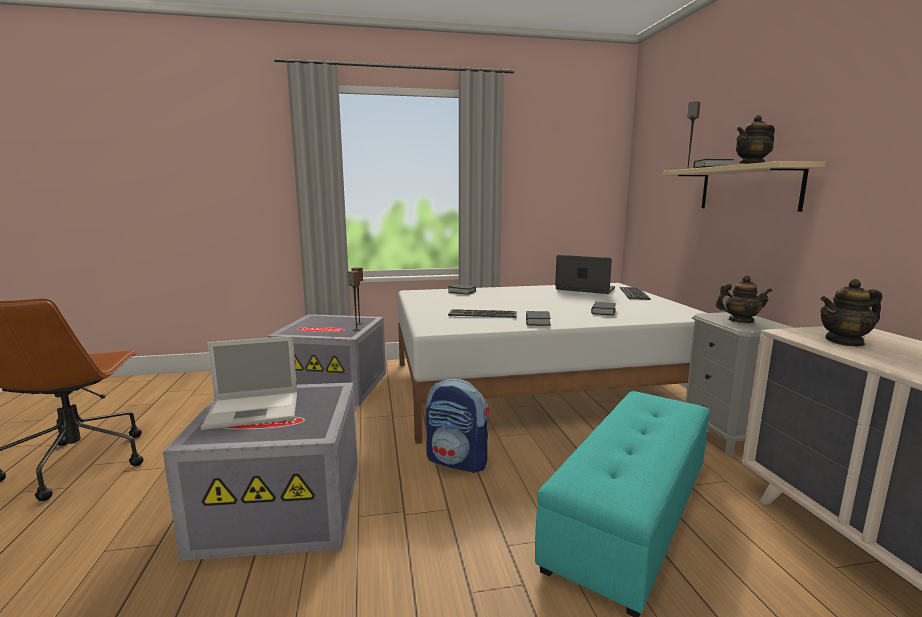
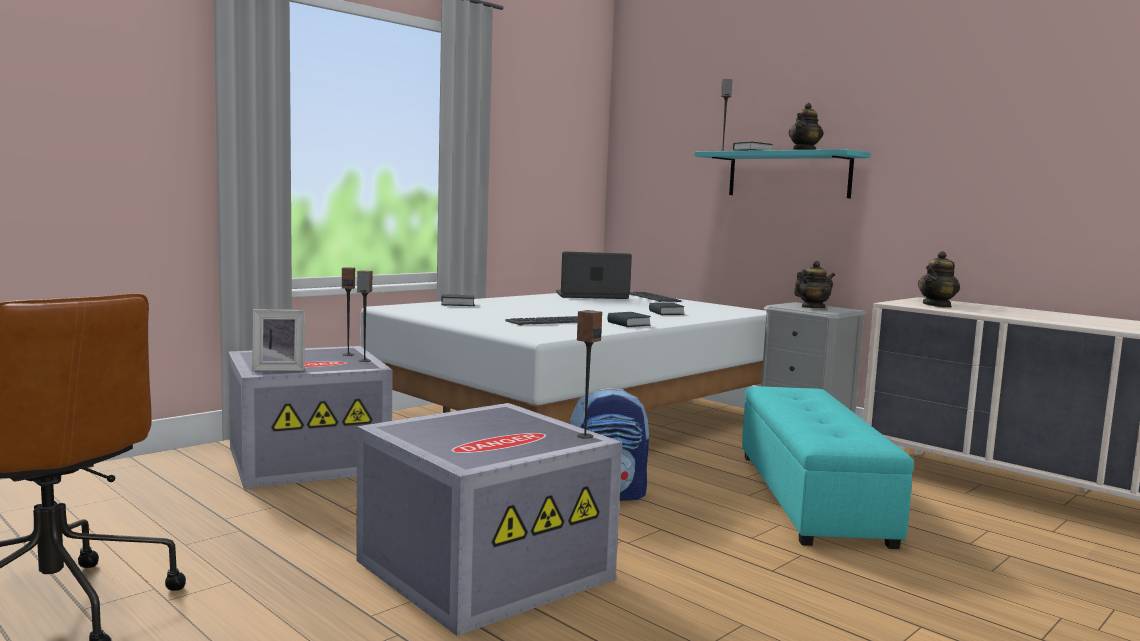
camera: 35 degrees left, 5 degrees down
(255, 410) = (464, 435): laptop -> none
(299, 331) = (279, 369): none -> picture frame
(322, 429) = (584, 436): none -> speaker
(748, 188) = (788, 175): beige shelf -> turquoise shelf

